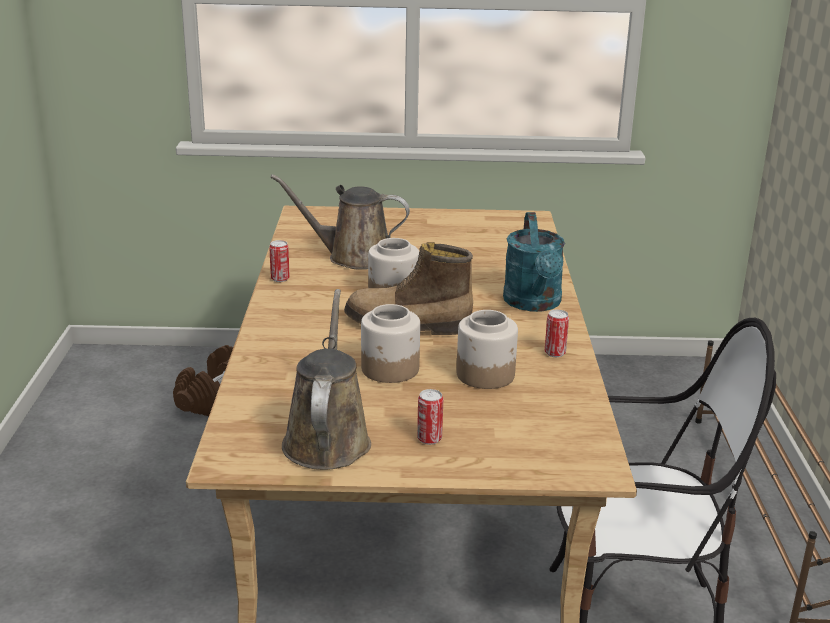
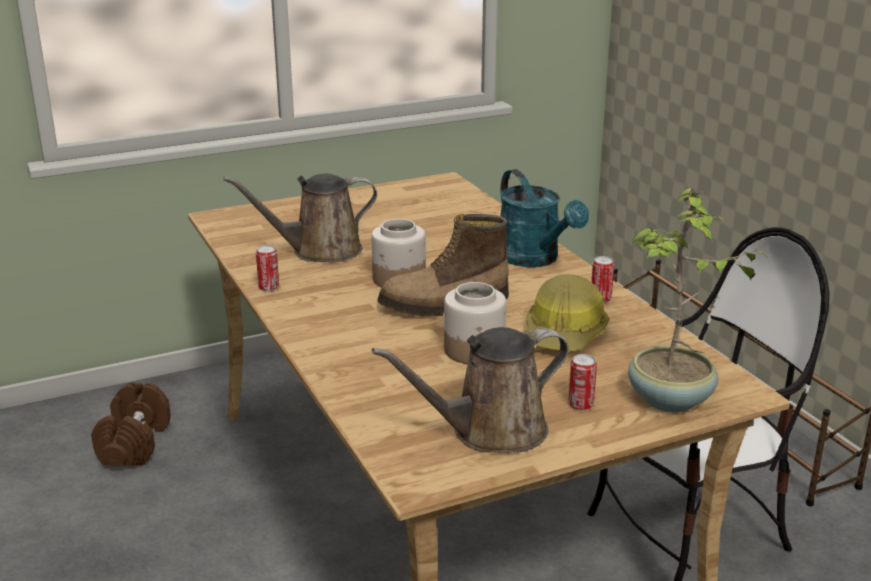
camera: 25 degrees left, 0 degrees up
(327, 439) = (490, 431): brown watering can -> brown watering can turned 90 degrees counterclockwise
(486, 375) = (565, 334): jar -> hard hat
(516, 457) = (670, 400): none -> potted plant

